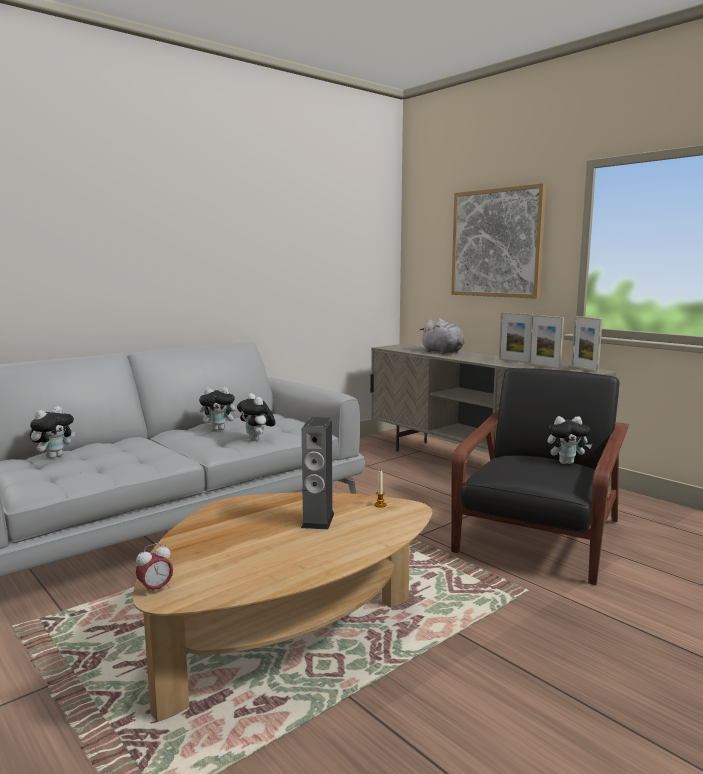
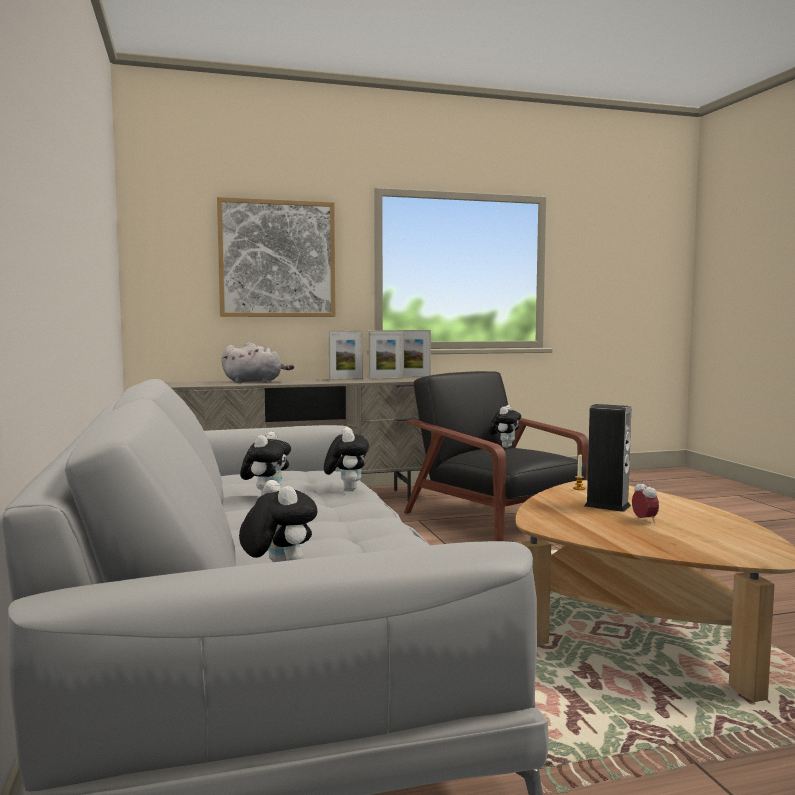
camera: 65 degrees left, 5 degrees down
(155, 589) = (761, 560): alarm clock -> alarm clock (644, 520)
(257, 440) = (346, 489): plush toy -> plush toy turned 90 degrees counterclockwise

